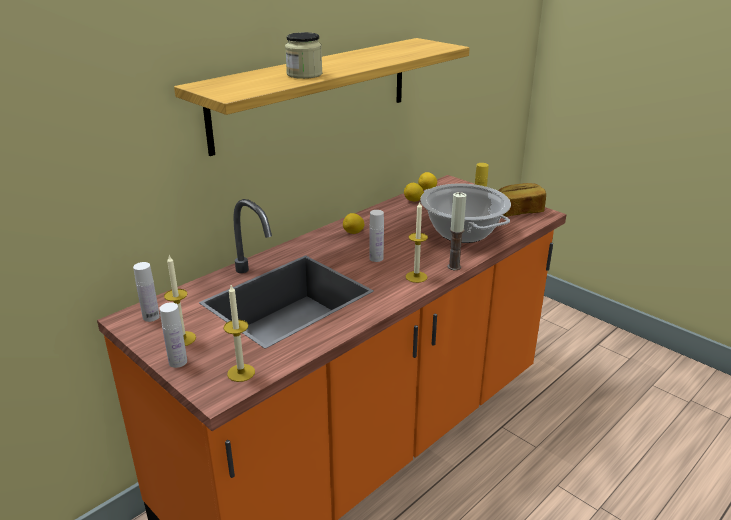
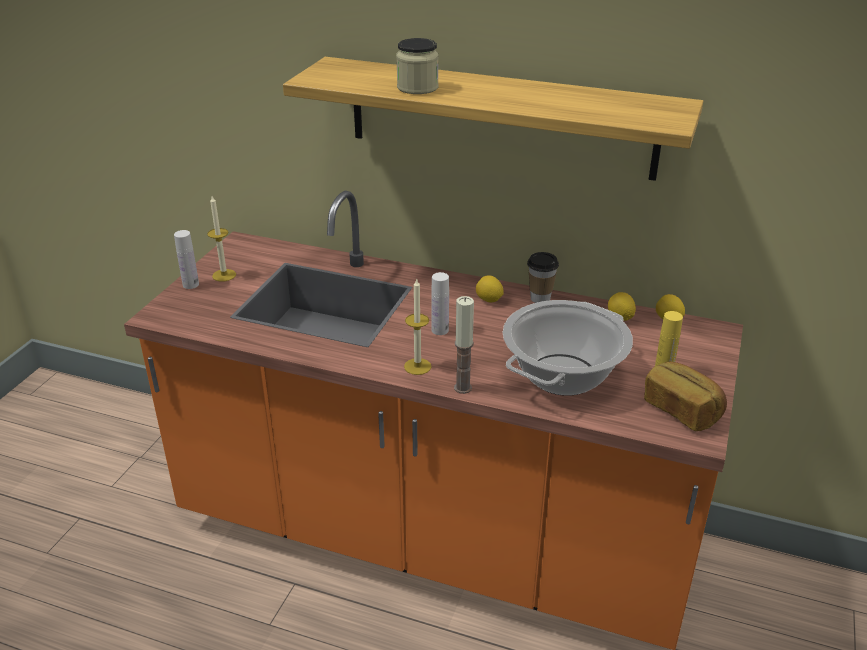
camera: 65 degrees right, 5 degrees up
(151, 317) = (249, 250): white bottle -> none
(241, 373) = (188, 317): candle -> none
(368, 216) = (540, 298): none -> cup

